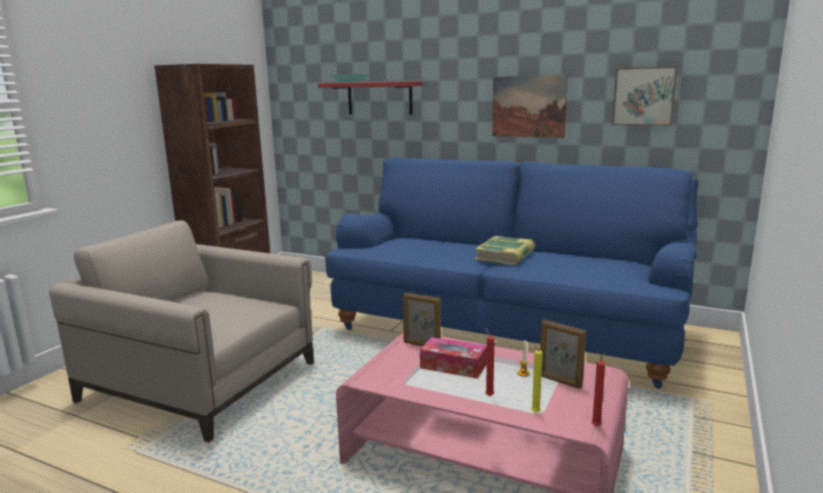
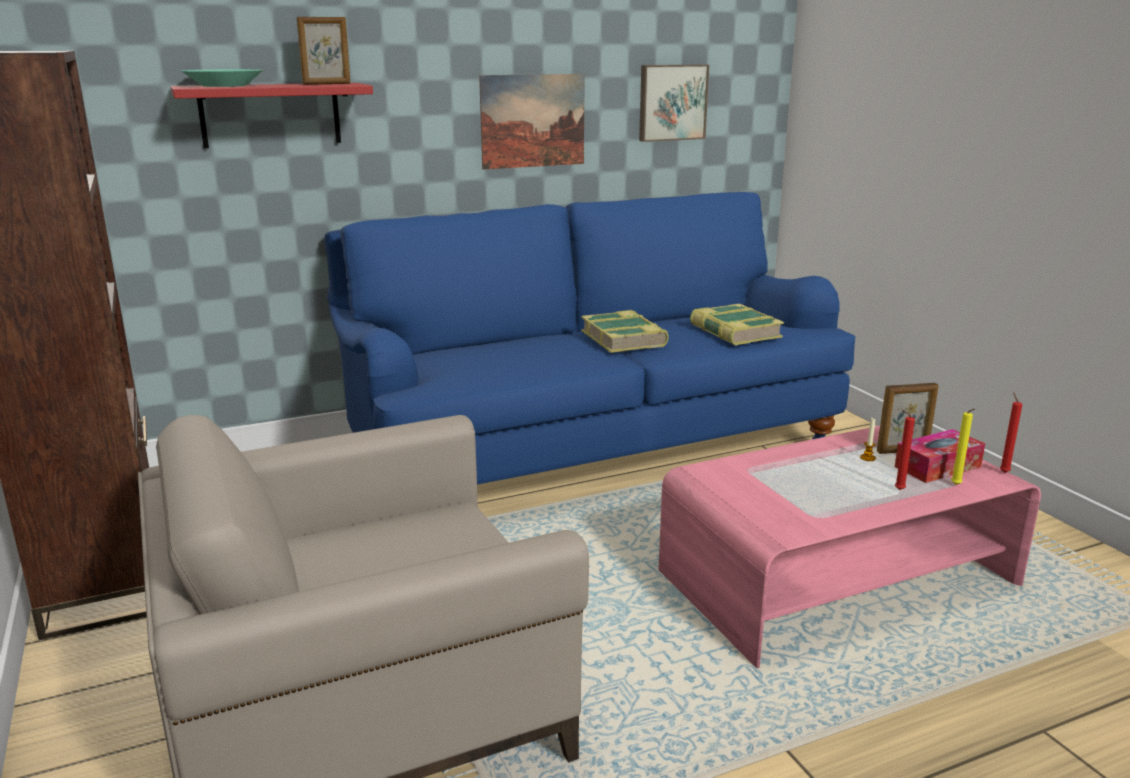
camera: 50 degrees left, 5 degrees up
(421, 345) = (731, 475): picture frame -> picture frame (327, 84)
(453, 366) = (808, 480): tissue box -> tissue box (937, 467)
(582, 270) = (734, 332): none -> book

